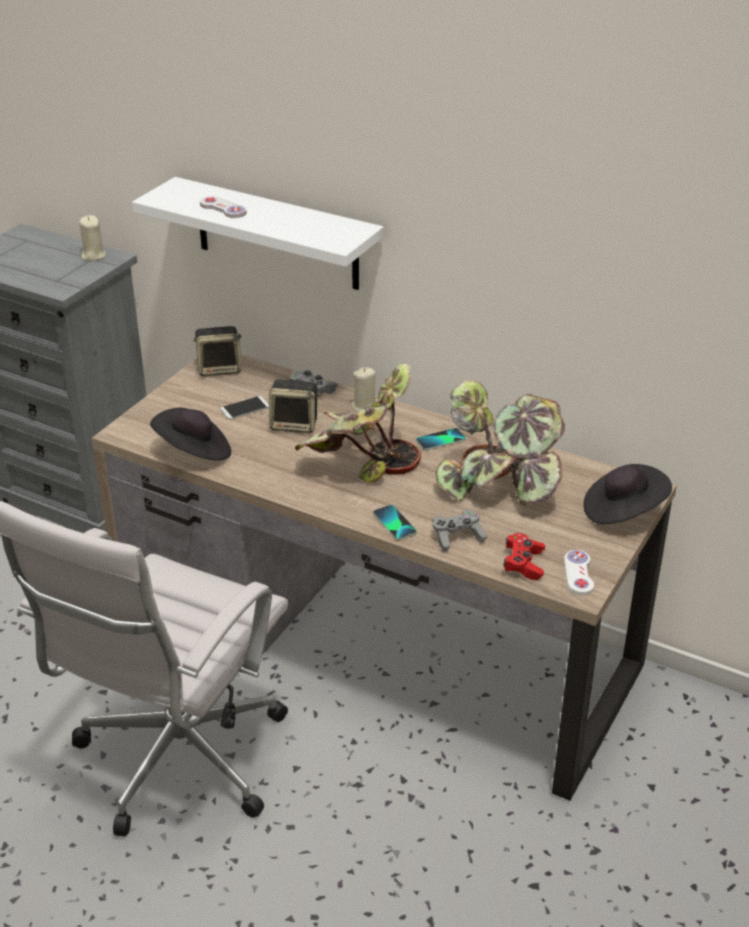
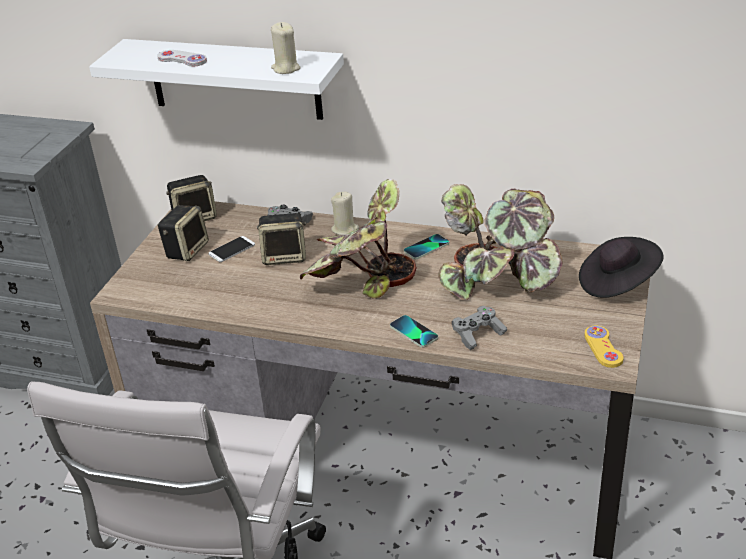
camera: 10 degrees left, 0 degrees up
(93, 256) = (50, 129): beige candle -> beige candle (286, 68)
(194, 452) = (196, 299): black hat -> none
(201, 401) = (187, 250): none -> speaker
(523, 564) = (549, 348): red game controller -> none
(578, 574) = (603, 348): white game controller -> yellow game controller

